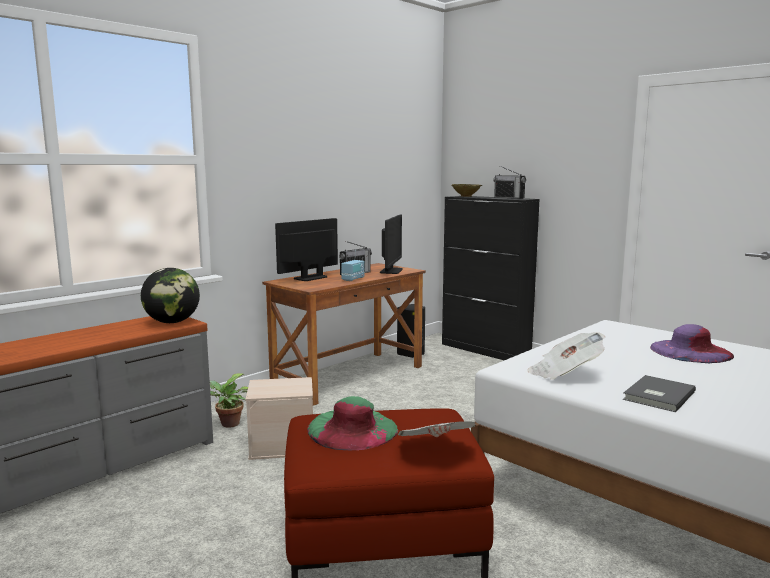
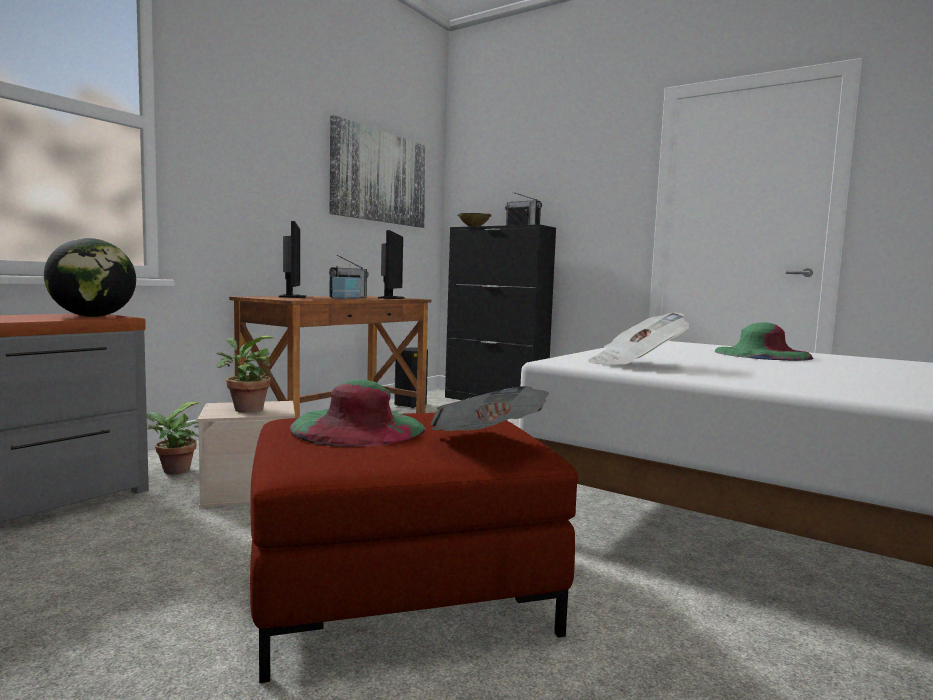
camera: 10 degrees left, 5 degrees down
(277, 388) = (245, 409): none -> potted plant
(310, 278) = (292, 297): monitor -> monitor turned 135 degrees clockwise
(382, 159) = (380, 177): none -> picture
(657, 395) = (763, 377): grey book -> none
(690, 351) = (762, 354): purple hat -> green hat

